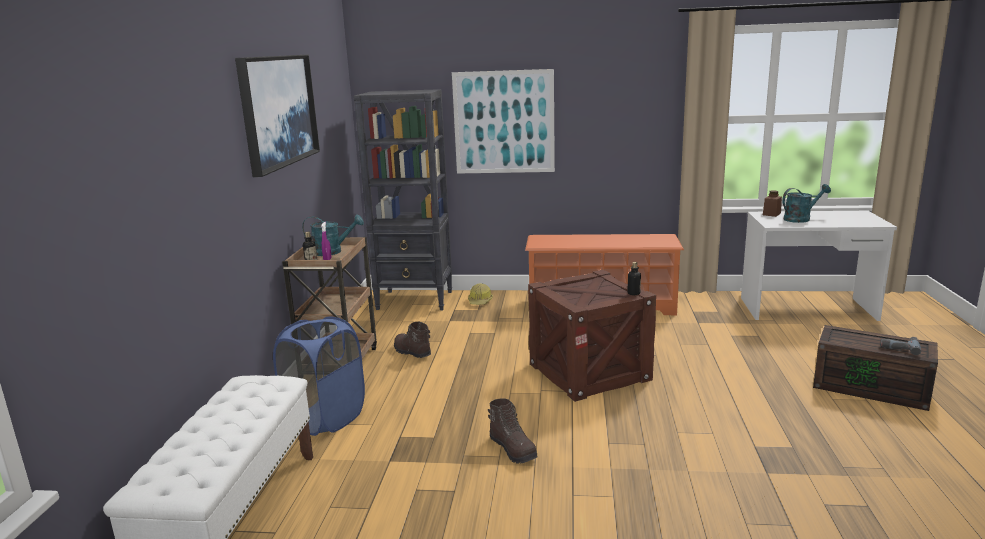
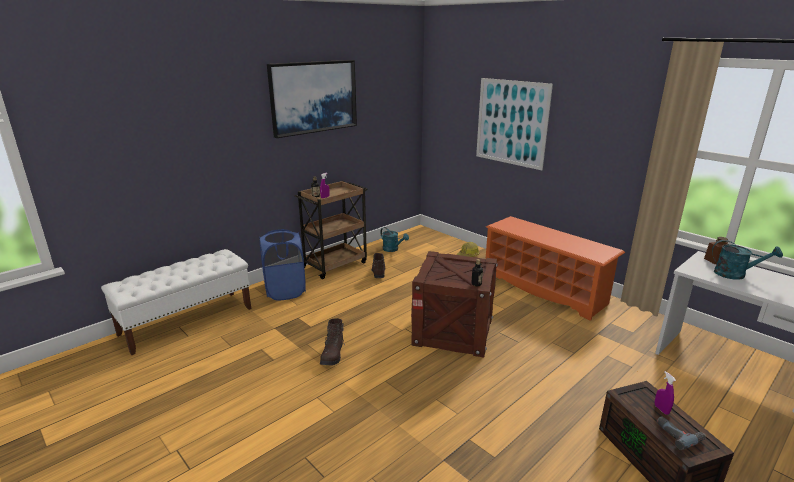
camera: 40 degrees right, 5 degrees up
(333, 252) = (338, 193): turquoise watering can -> turquoise watering can (393, 249)
(415, 300) = (432, 240): black bookcase -> none
(864, 338) = (661, 409): none -> purple spray bottle

